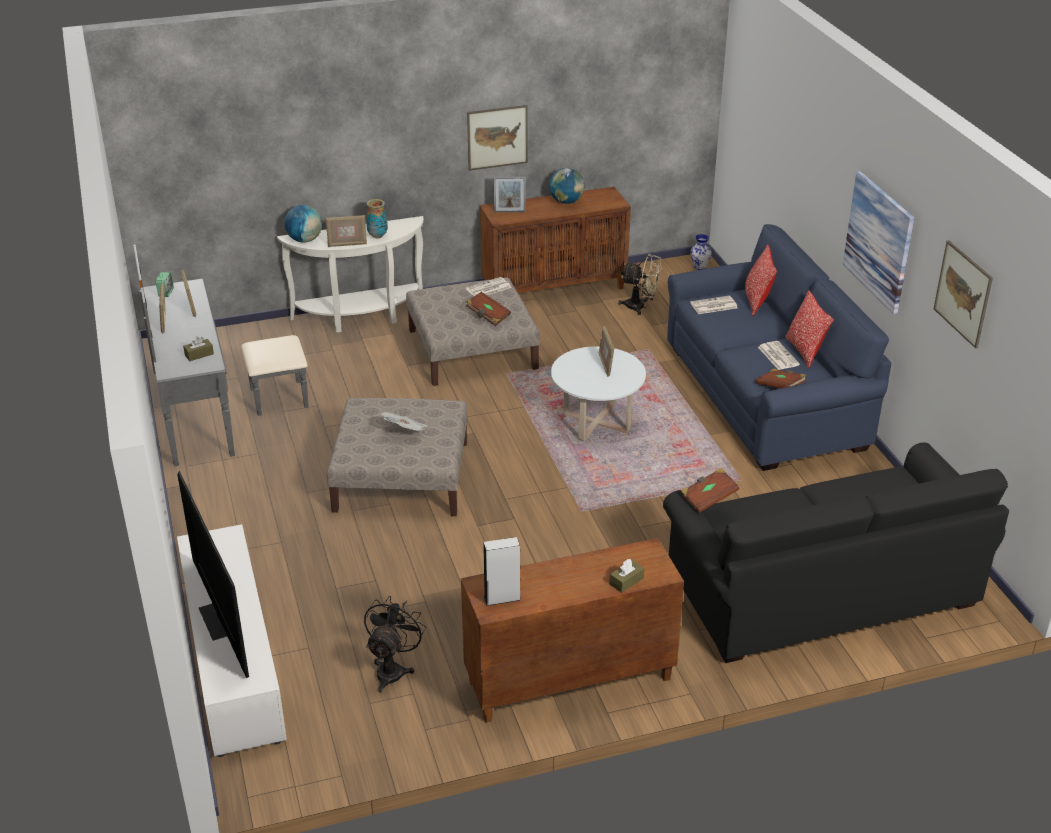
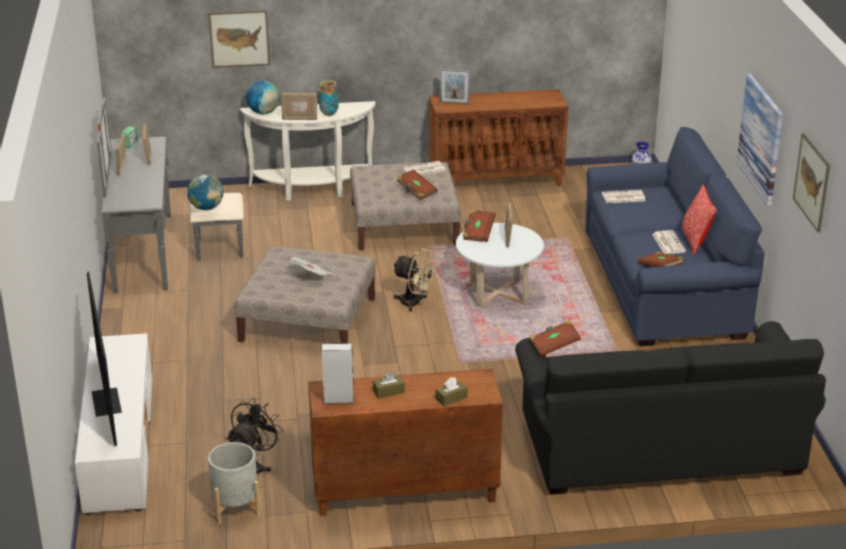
camera: 10 degrees right, 5 degrees down
(199, 354) = (143, 195): brown tissue box -> brown tissue box (388, 391)
(387, 724) = (235, 507): none -> grey planter
(497, 137) = (448, 33): picture -> picture (239, 38)
(566, 202) = (509, 98): globe -> globe (206, 208)
(571, 361) = (478, 233): none -> brown book
(640, 307) = (572, 202): beige fan -> beige fan (415, 303)
(757, 301) = (666, 197): pillow -> none

